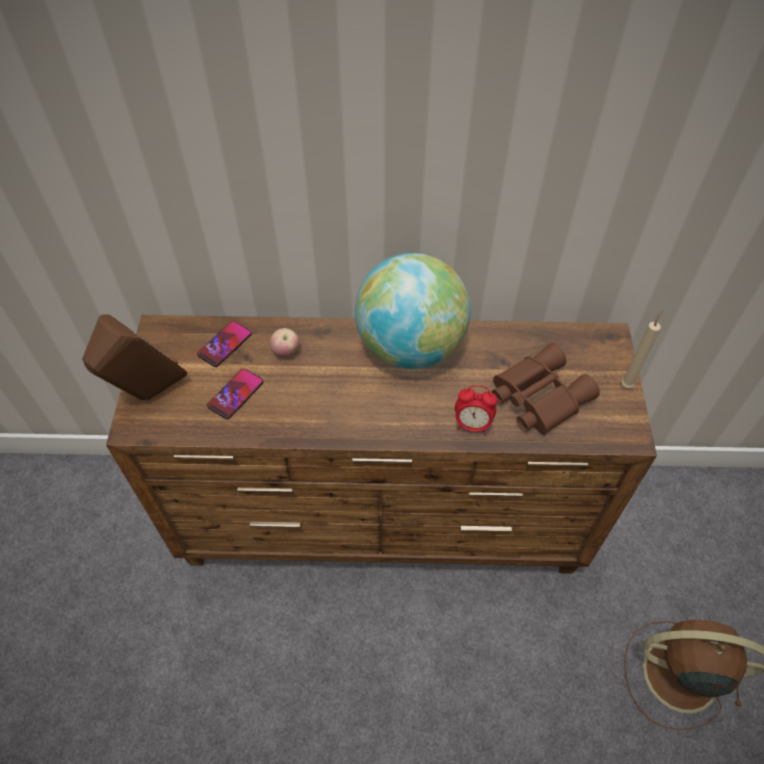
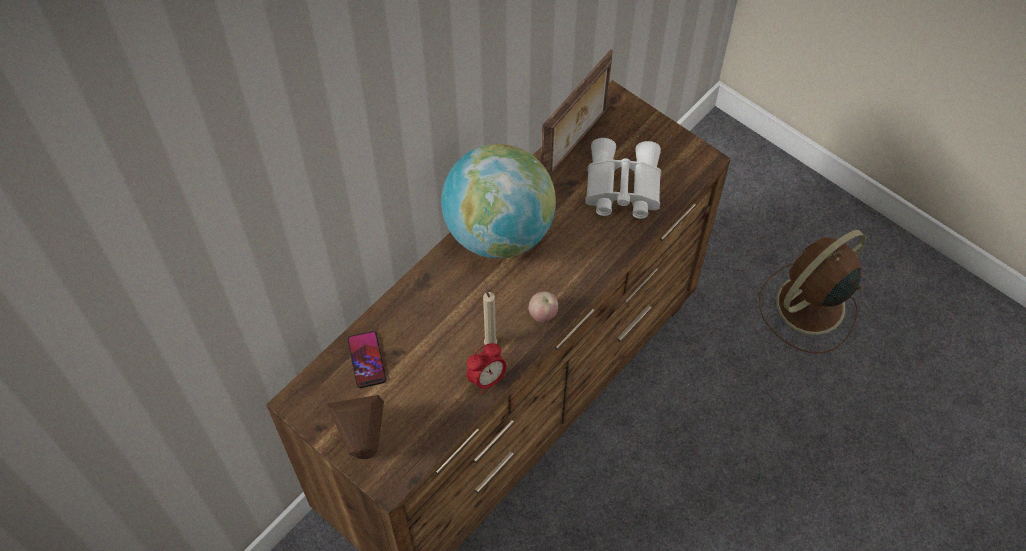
camera: 50 degrees left, 5 degrees up
(235, 394) = (428, 385): phone -> none
(286, 352) = (419, 320): apple -> apple (543, 314)
(472, 424) = (607, 246): alarm clock -> alarm clock (487, 379)
(537, 396) = (620, 187): brown binoculars -> white binoculars
(540, 341) = (575, 145): none -> picture frame
(627, 384) = (662, 126): beige candle -> beige candle (490, 342)

